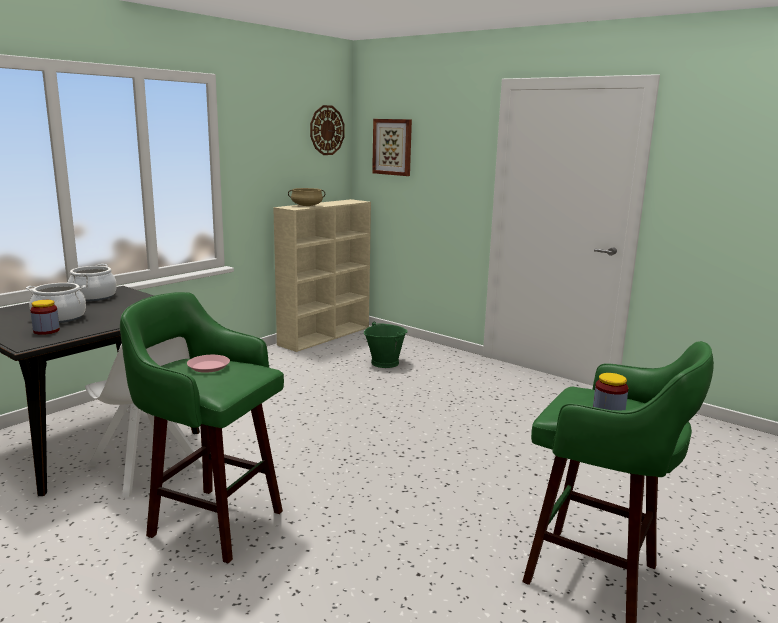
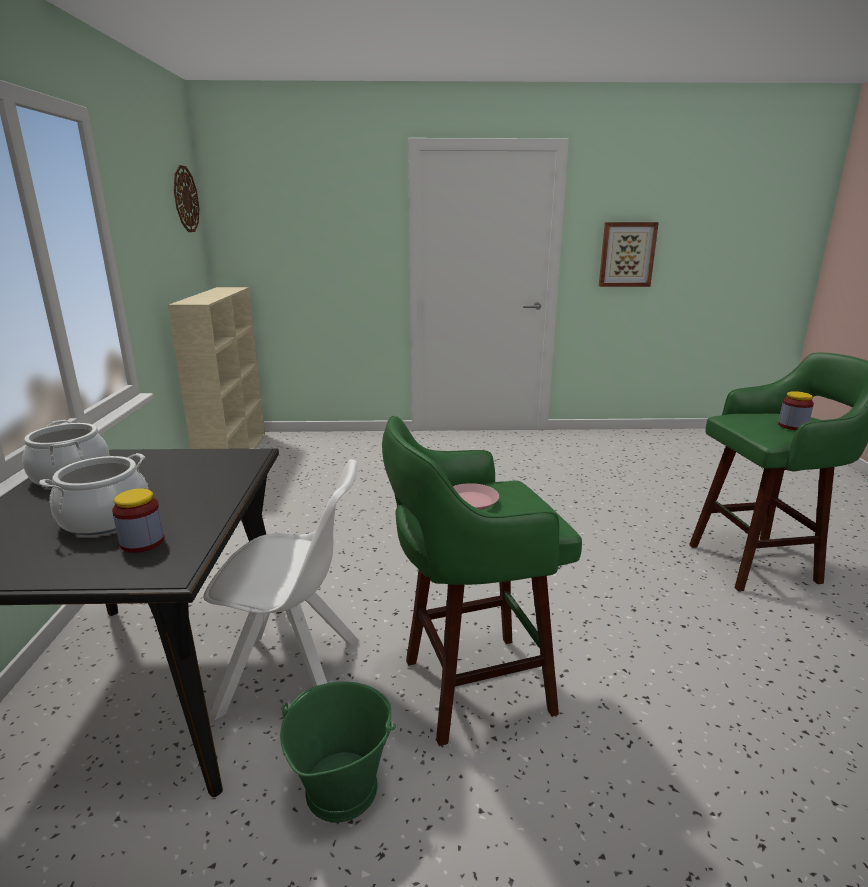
camera: 40 degrees left, 5 degrees up
(307, 205) = (202, 298): beige cooking pot -> none
(385, 362) = (342, 463): green bucket -> green bucket (340, 788)
(392, 147) = (269, 218): picture -> picture (627, 254)

